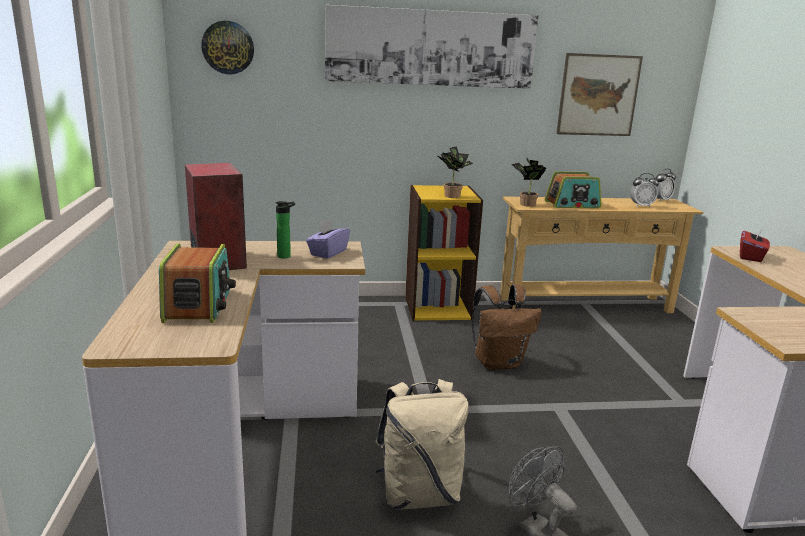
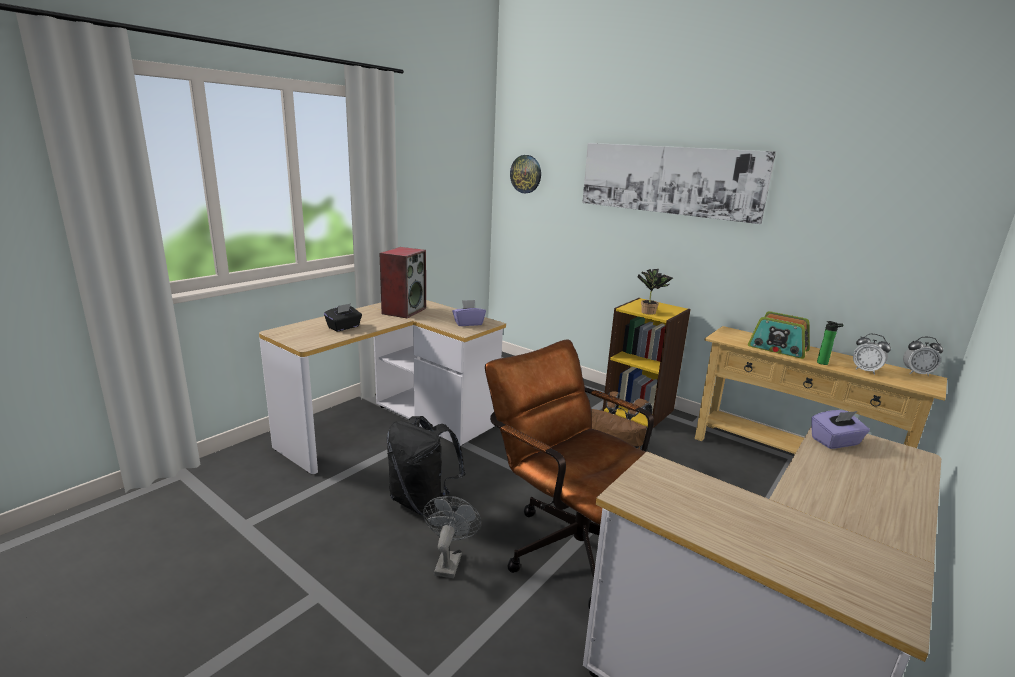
camera: 45 degrees right, 0 degrees up
(199, 305) = (344, 327): radio -> black tissue box
(286, 256) = (442, 318): bottle -> bottle (824, 363)
(419, 494) = (422, 502): beige backpack -> black backpack
(525, 204) = (725, 336): potted plant -> none
(580, 448) = (568, 543): none -> brown office chair
(598, 95) = (844, 239): picture -> none
(751, 257) = (835, 442): red tissue box -> purple tissue box

